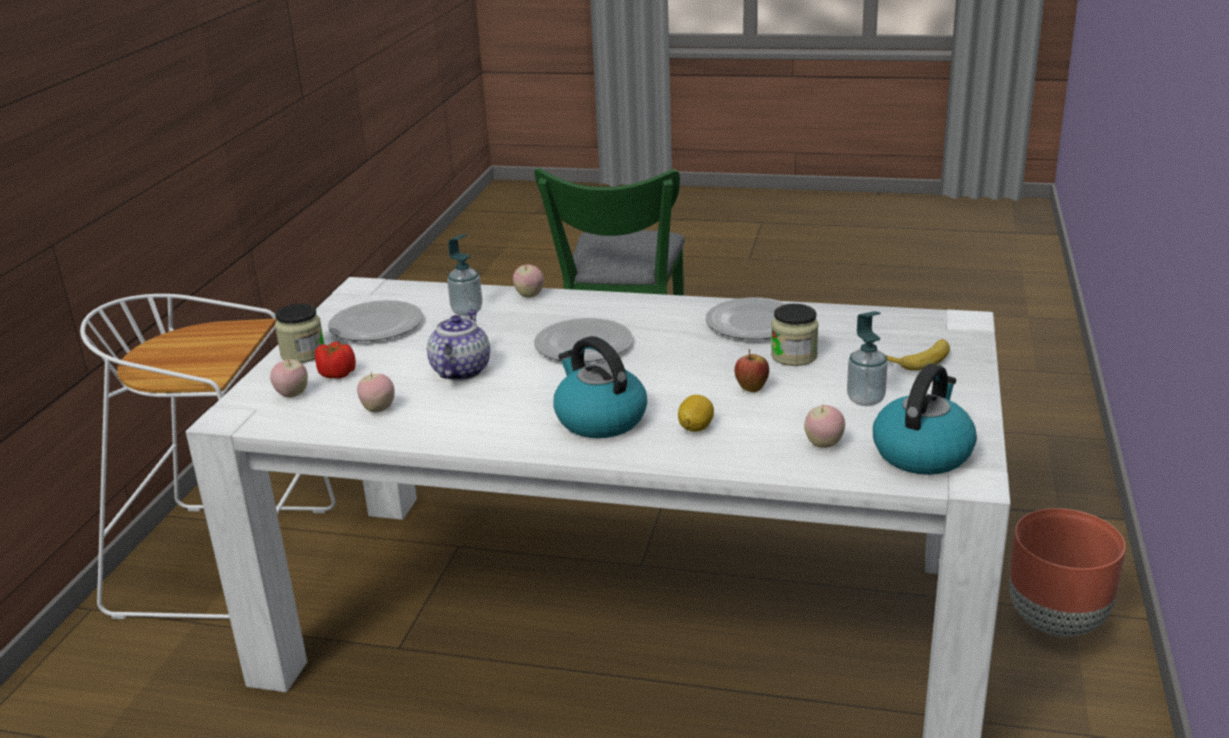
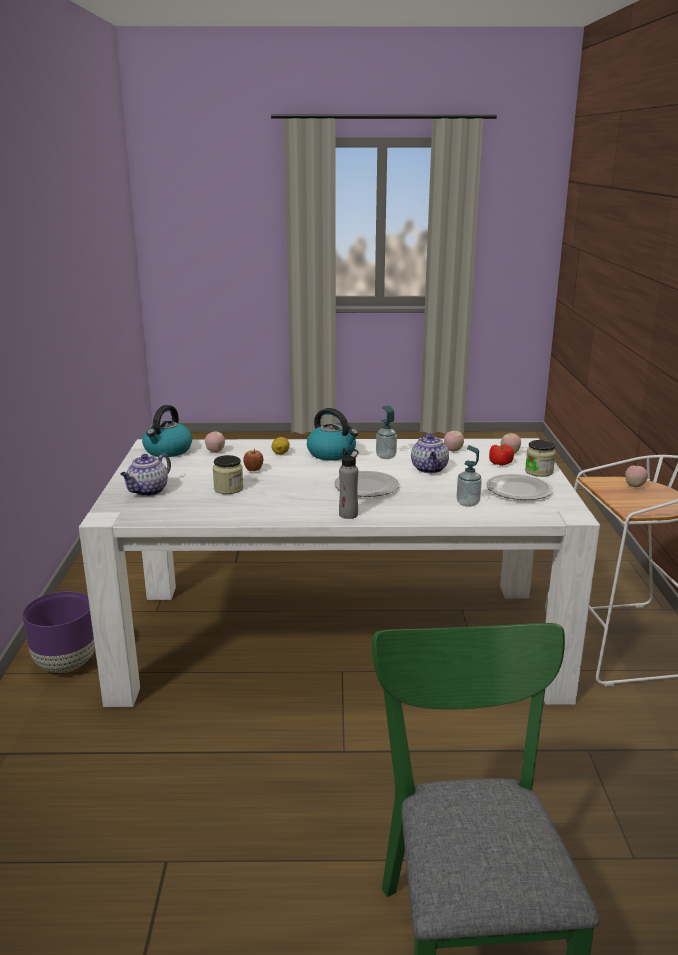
camera: 165 degrees right, 5 degrees down
(529, 295) = (434, 517): apple -> apple (634, 486)
(633, 305) = (348, 515): none -> grey bottle
(753, 324) = (256, 507): plate -> none
(865, 399) = (189, 470): soap dispenser -> soap dispenser (386, 456)
(921, 360) = (148, 491): banana -> teapot
(1056, 622) = (66, 664): brown planter -> purple planter

